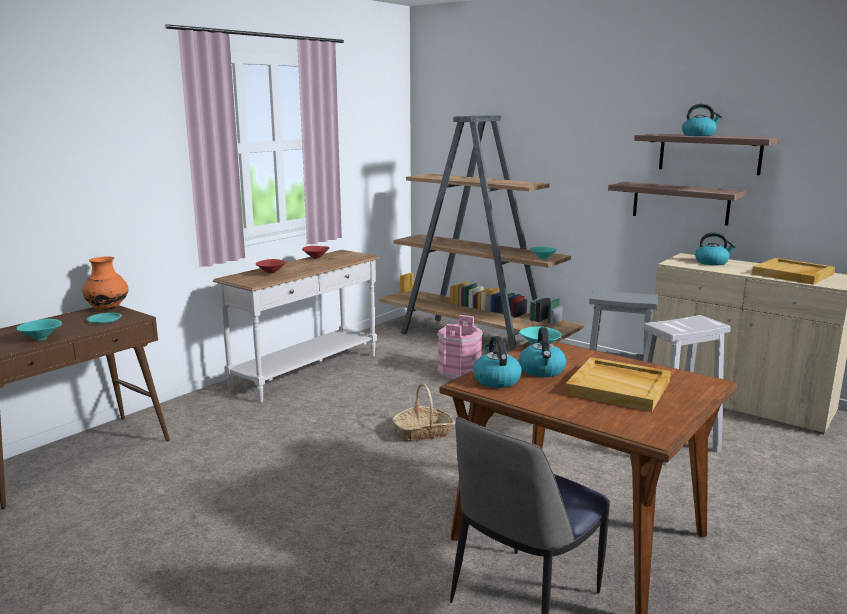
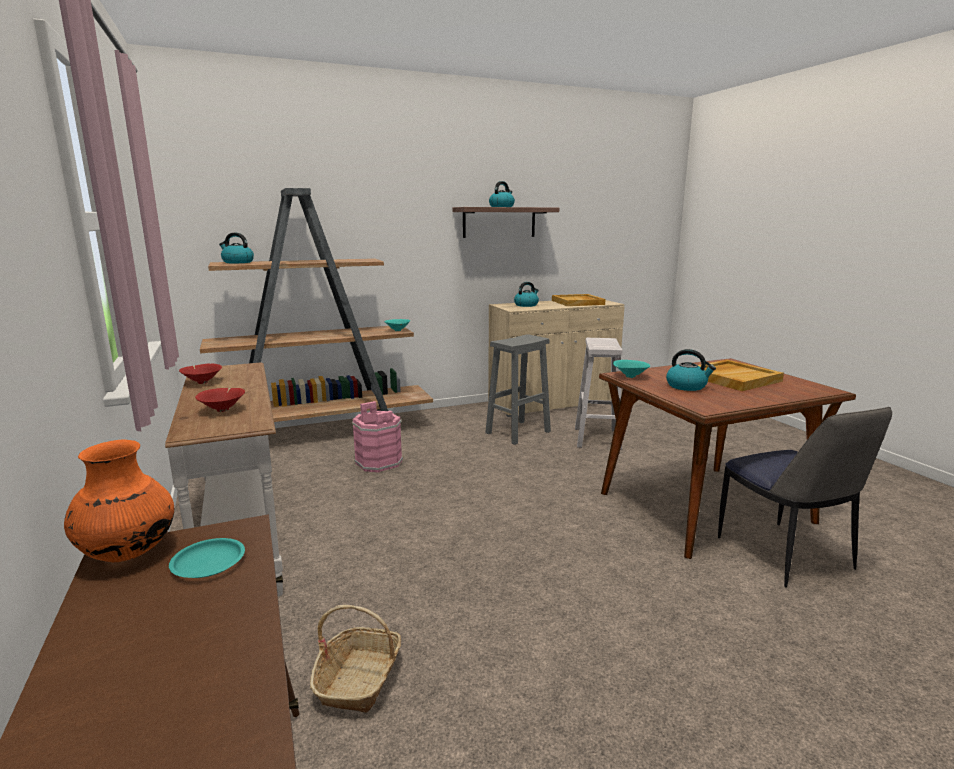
camera: 60 degrees left, 0 degrees up
(42, 339) = (228, 651): turquoise bowl -> none
(423, 432) = (484, 515): basket -> basket (359, 678)
(496, 380) = (702, 400): kettle -> kettle (237, 262)
(680, 203) = (481, 264): shelf -> none

